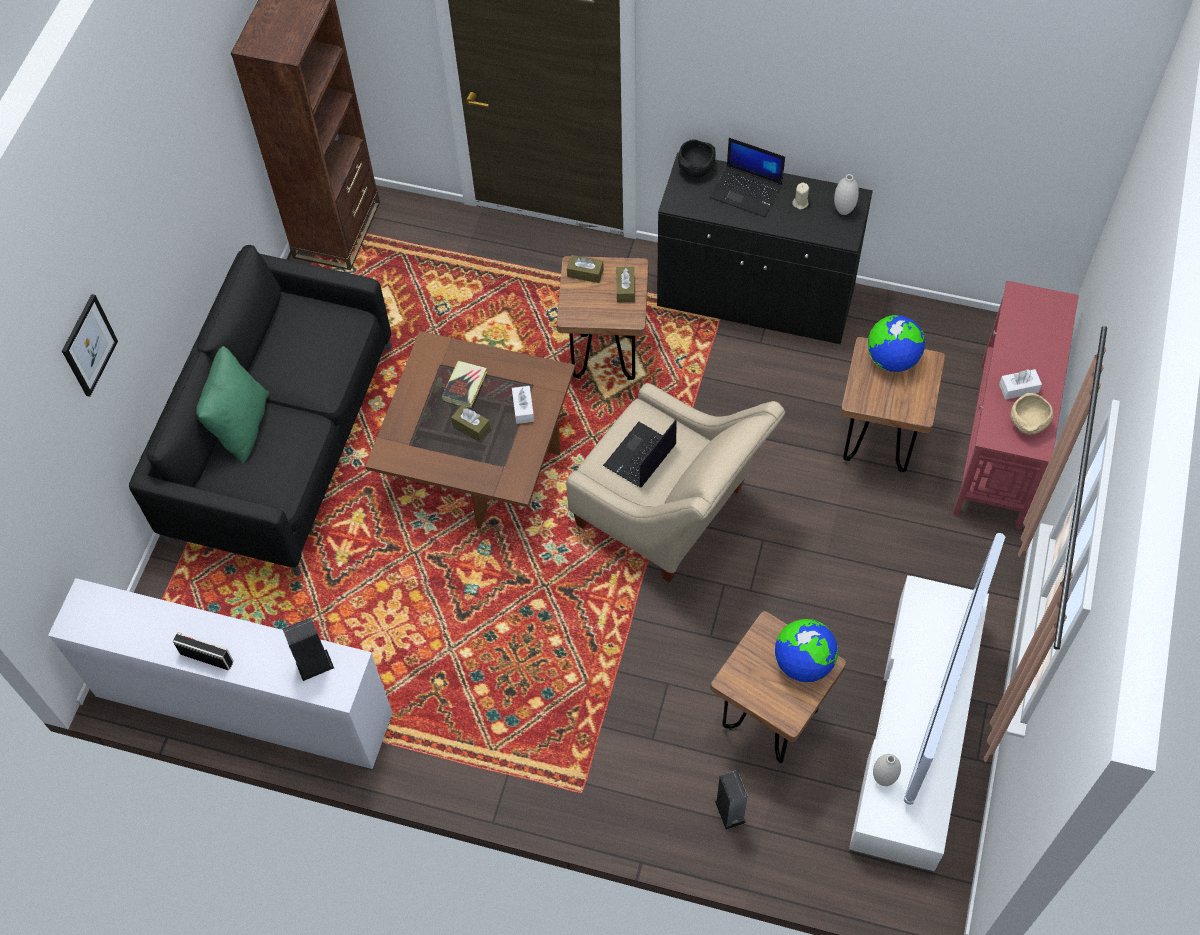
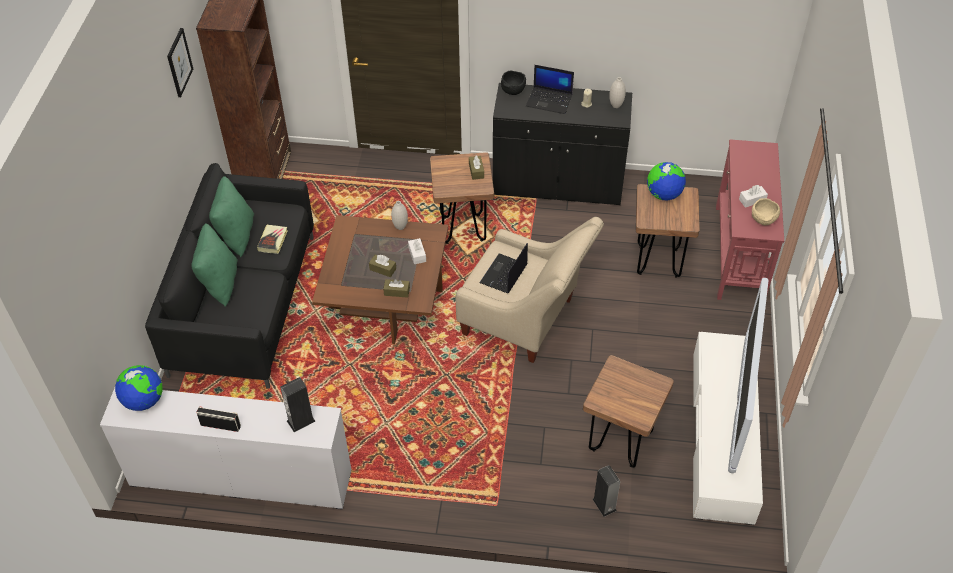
camera: 10 degrees left, 10 degrees down
(88, 345) = (119, 211): picture -> picture (179, 62)
(273, 351) = (236, 235): none -> green pillow
(465, 386) = (374, 245): book -> book (273, 241)
(585, 273) = (447, 164): brown tissue box -> brown tissue box (397, 291)
(803, 662) = (644, 384): globe -> globe (144, 400)
(883, 779) = (710, 460): white vase -> white vase (400, 227)

